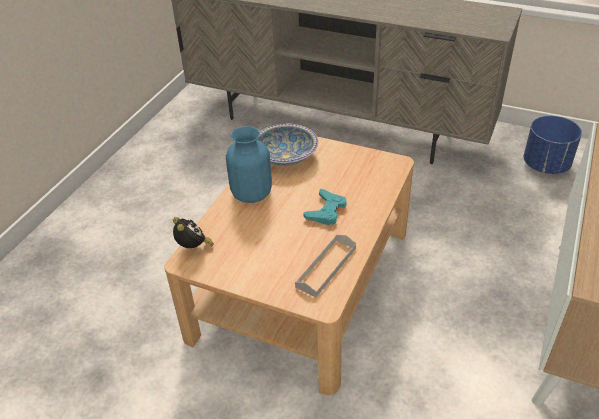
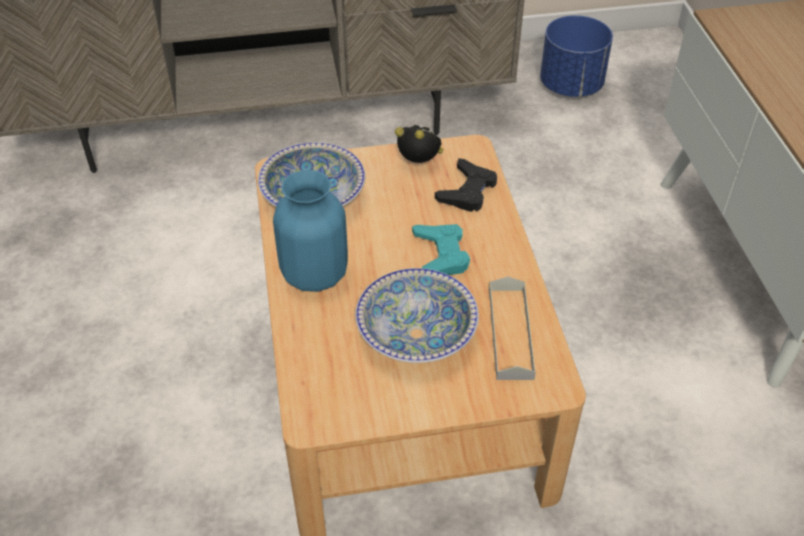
camera: 35 degrees left, 5 degrees up
(193, 248) = (305, 393): alarm clock -> alarm clock (420, 163)
(275, 245) = (417, 334): none -> bowl
(373, 184) = (467, 191): none -> black game controller

